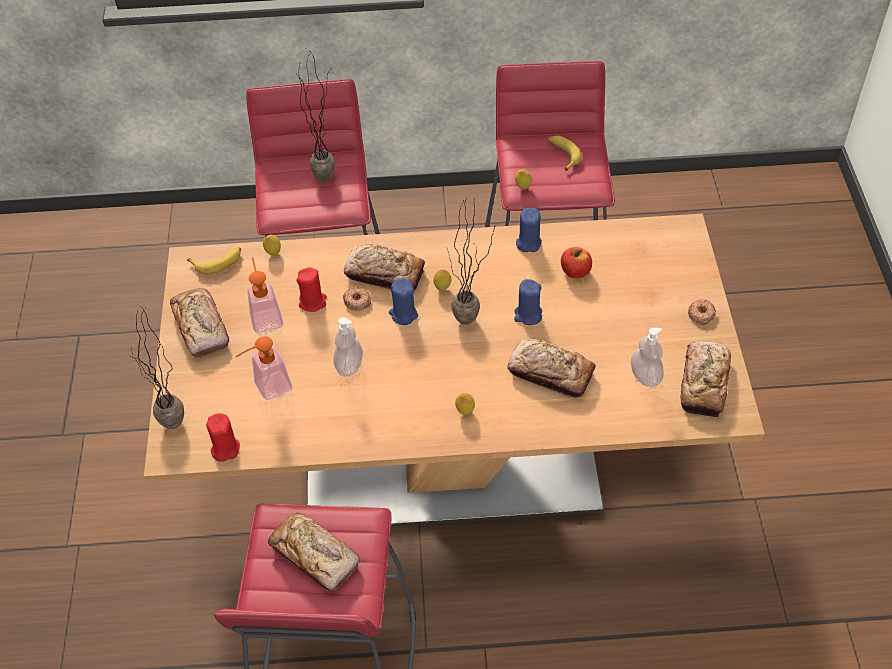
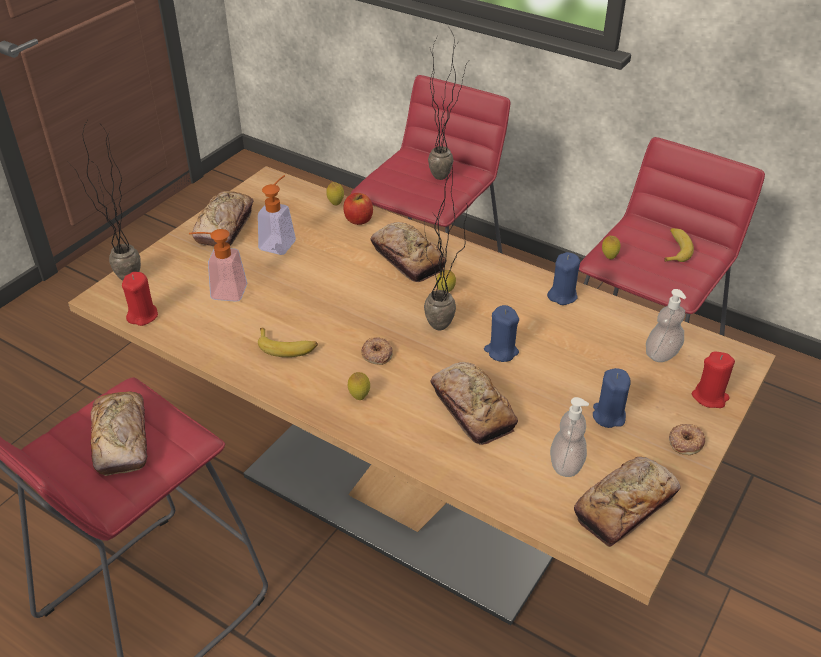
camera: 35 degrees right, 10 degrees down
(218, 262) = (287, 190): banana -> banana (287, 347)
(313, 302) = (327, 250): red candle -> red candle (710, 397)
(349, 366) = (303, 309): soap dispenser -> soap dispenser (661, 354)
(357, 301) = (362, 267): donut -> donut (376, 354)
(403, 314) = (390, 295): blue candle -> blue candle (608, 415)
(575, 272) = (585, 339): apple -> apple (358, 220)

